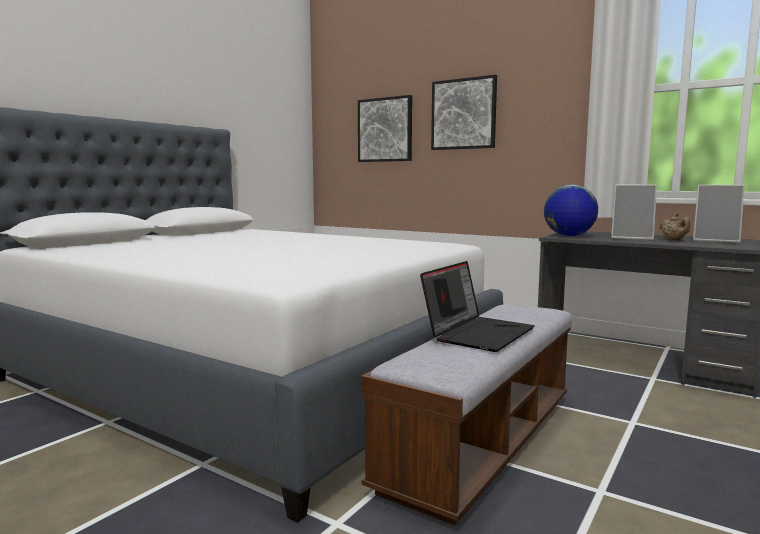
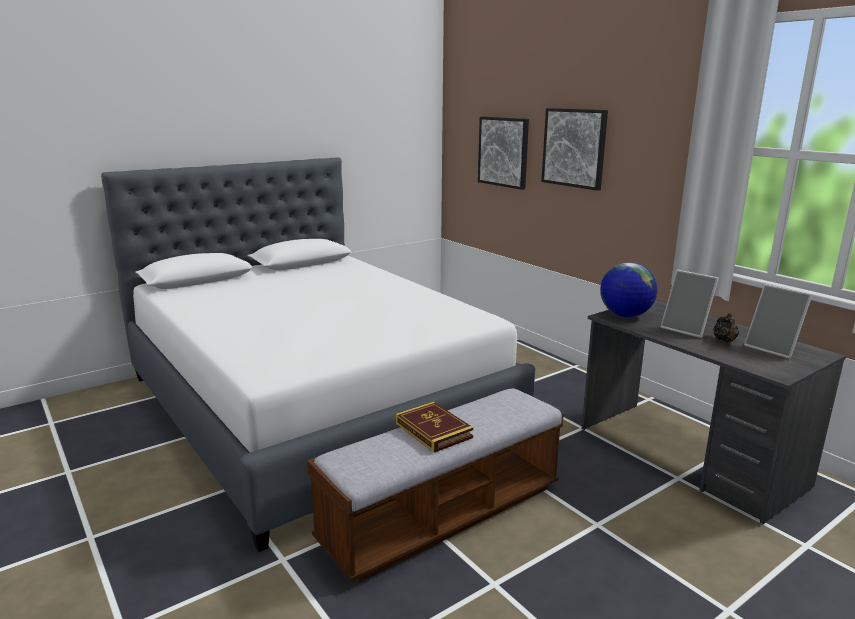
camera: 20 degrees right, 10 degrees up
(478, 333) = (433, 430): laptop -> book
(674, 240) = (724, 341): beige teapot -> black teapot

